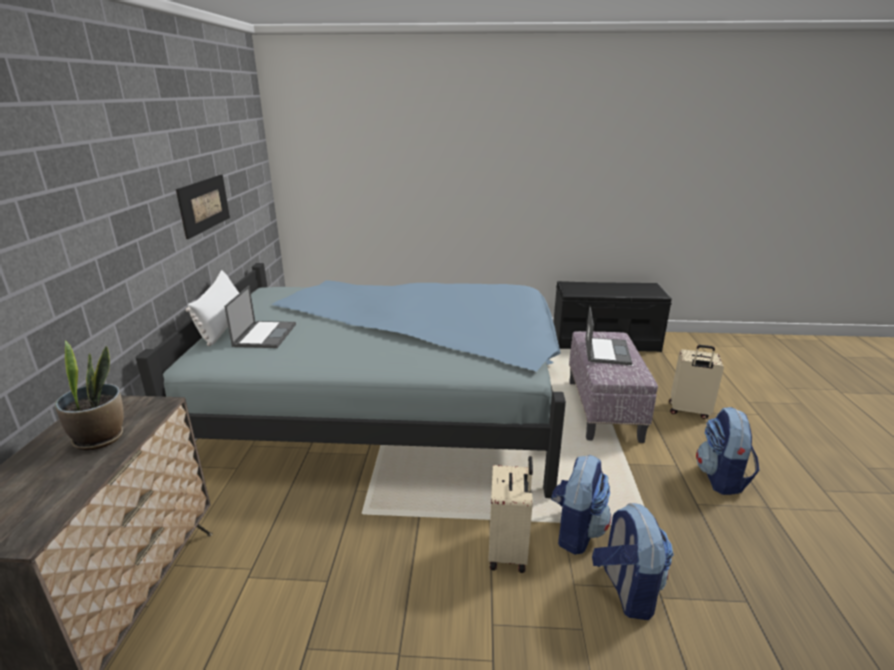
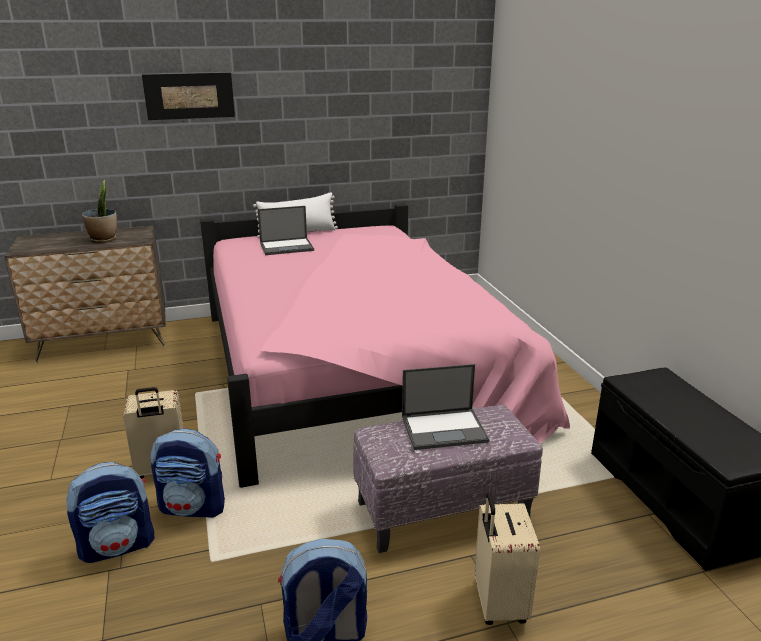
camera: 70 degrees right, 0 degrees up
(204, 205) = (337, 135): picture -> picture (189, 96)
(393, 406) = (356, 370): blue bed -> pink bed

